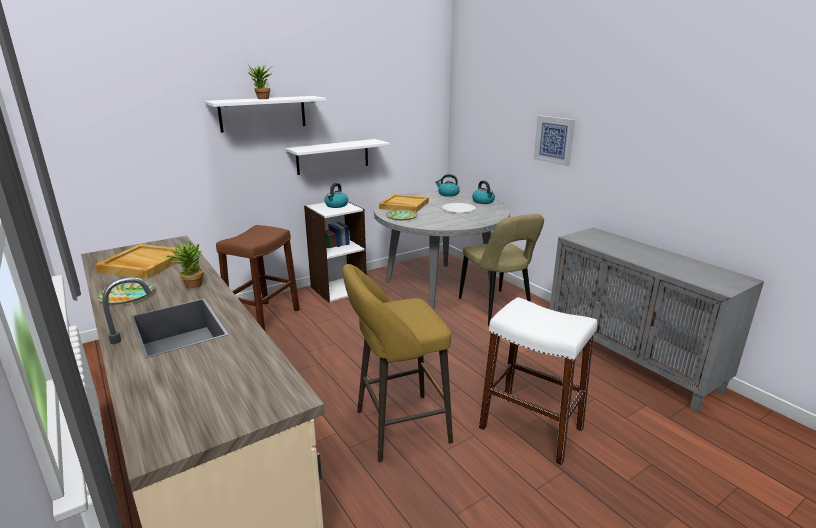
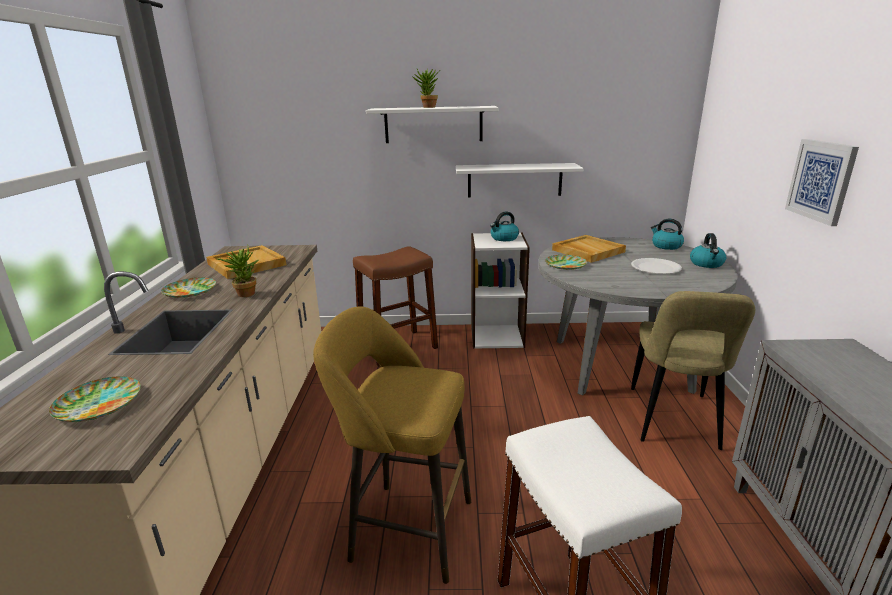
camera: 35 degrees right, 0 degrees up
(214, 385) = (98, 403): none -> plate

